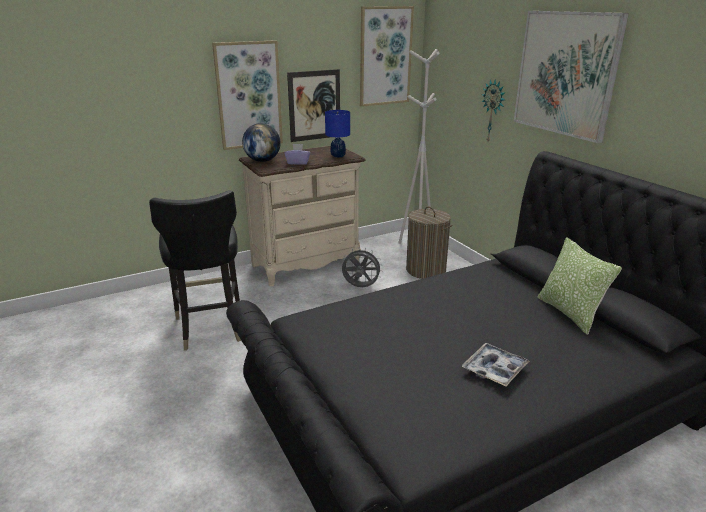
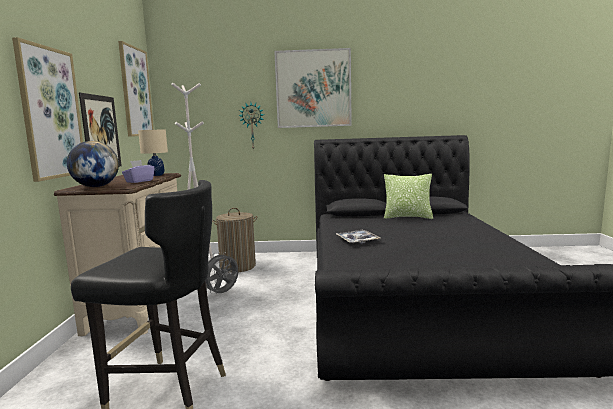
camera: 60 degrees left, 15 degrees down
(338, 156) = (156, 175): blue table lamp -> beige table lamp
(494, 369) = (459, 238): tray -> tray (357, 240)

